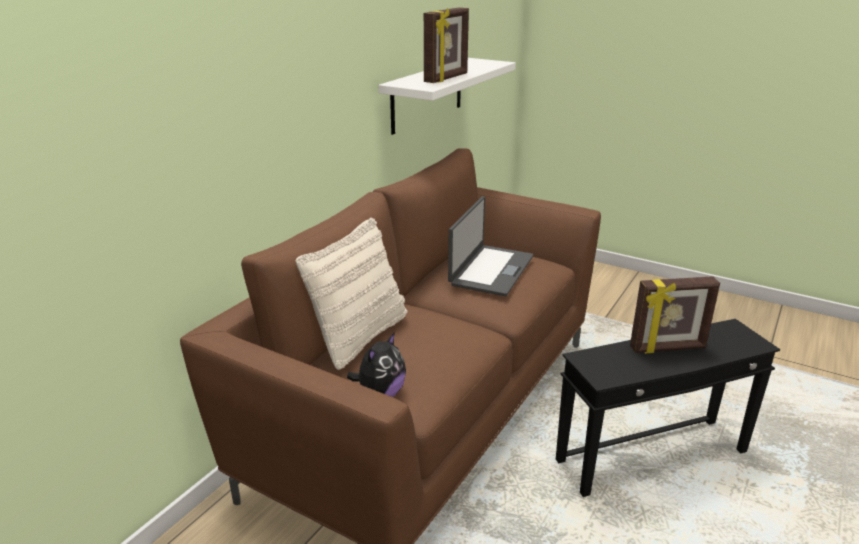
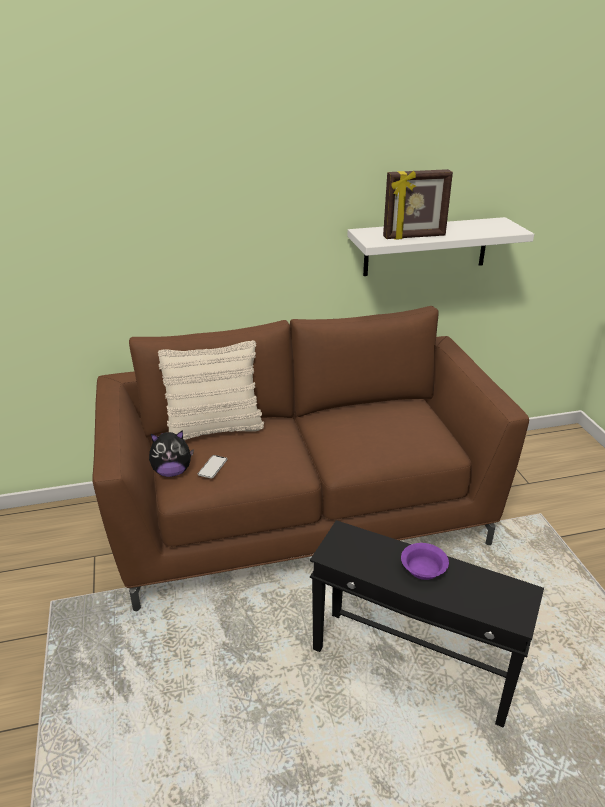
camera: 45 degrees right, 5 degrees up
(418, 367) = (212, 467): none -> phone
(490, 270) = (381, 427): laptop -> none
(668, 348) = (424, 569): picture frame -> purple bowl

